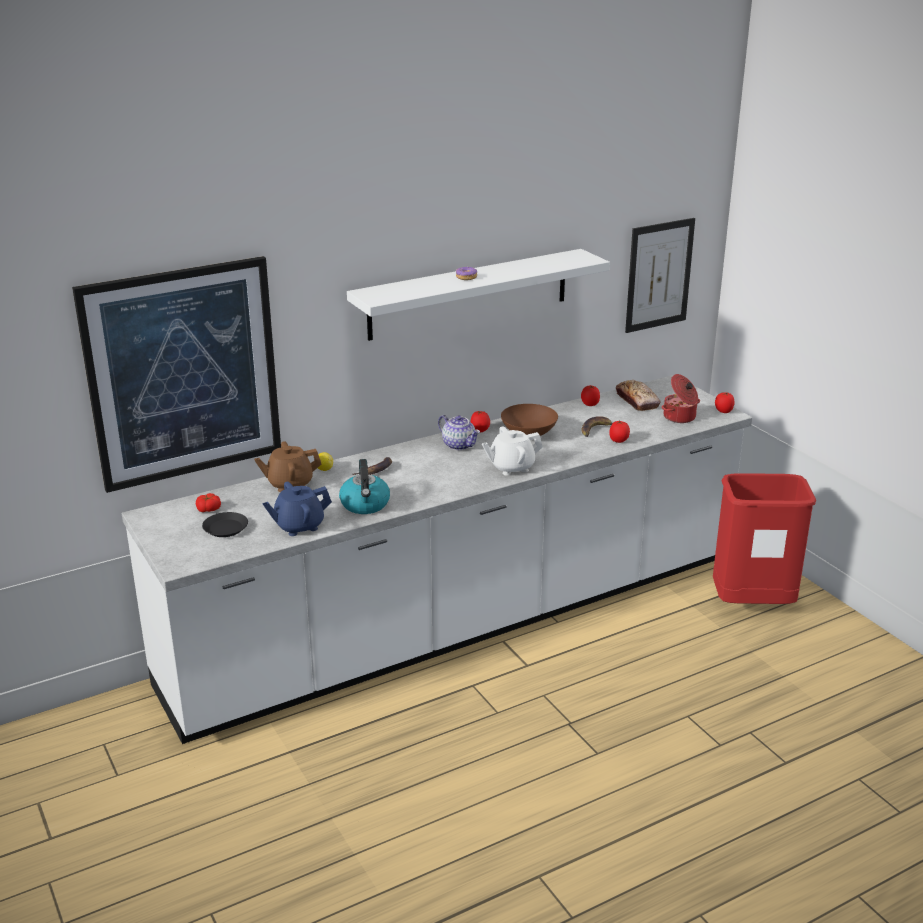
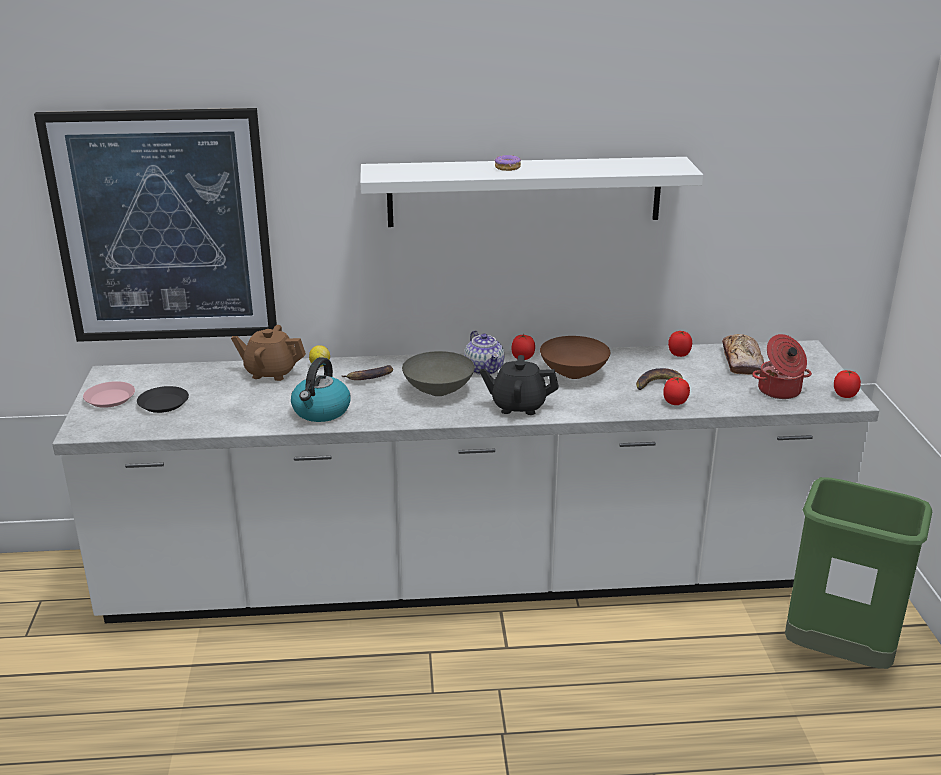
camera: 25 degrees right, 0 degrees up
(173, 535) = (110, 398): none -> pink plate
(209, 509) = (170, 380): tomato -> none
(298, 526) = (233, 418): blue teapot -> none
(440, 469) = (437, 391): none -> grey bowl
(511, 467) = (518, 406): white teapot -> black teapot
(659, 275) = (804, 208): picture -> none
(752, 605) = (838, 655): red trash can -> green trash can

